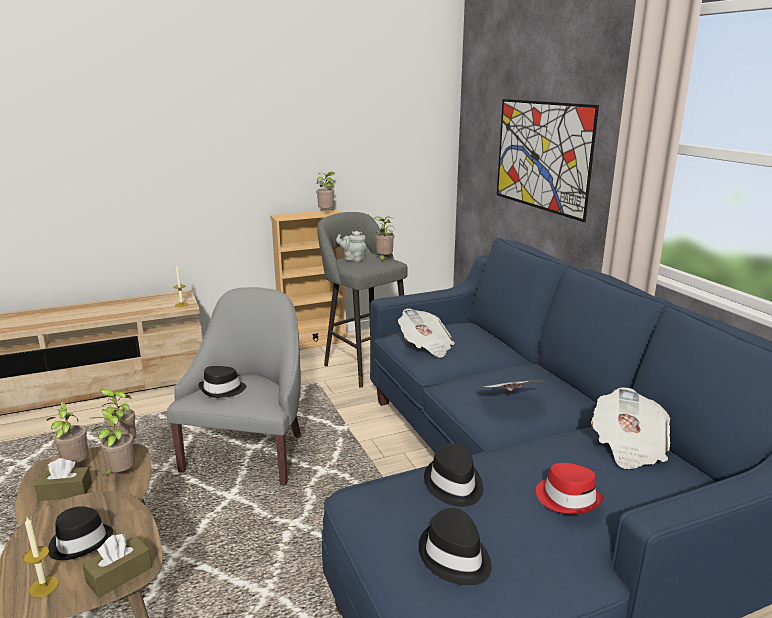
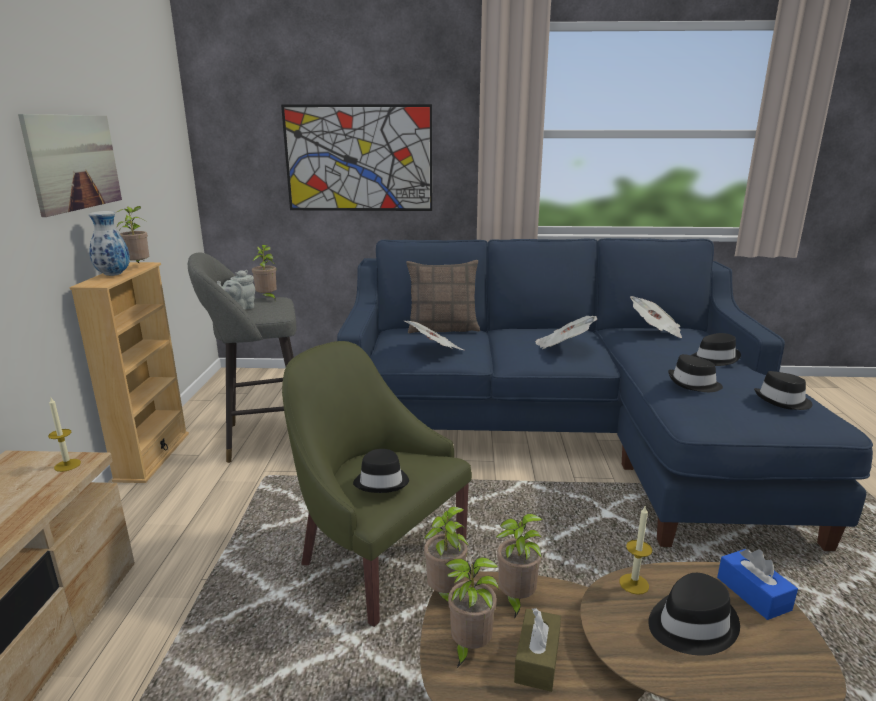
camera: 65 degrees left, 0 degrees up
(44, 586) = (776, 657): candle -> candle (634, 584)
(119, 575) = (753, 593): brown tissue box -> blue tissue box
(250, 453) = (377, 556): grey armchair -> green armchair
(300, 139) = (74, 162): none -> picture
(301, 214) = (114, 275): none -> vase
(493, 340) = (443, 329): none -> pillow
(568, 498) = (713, 358): red hat -> black hat

